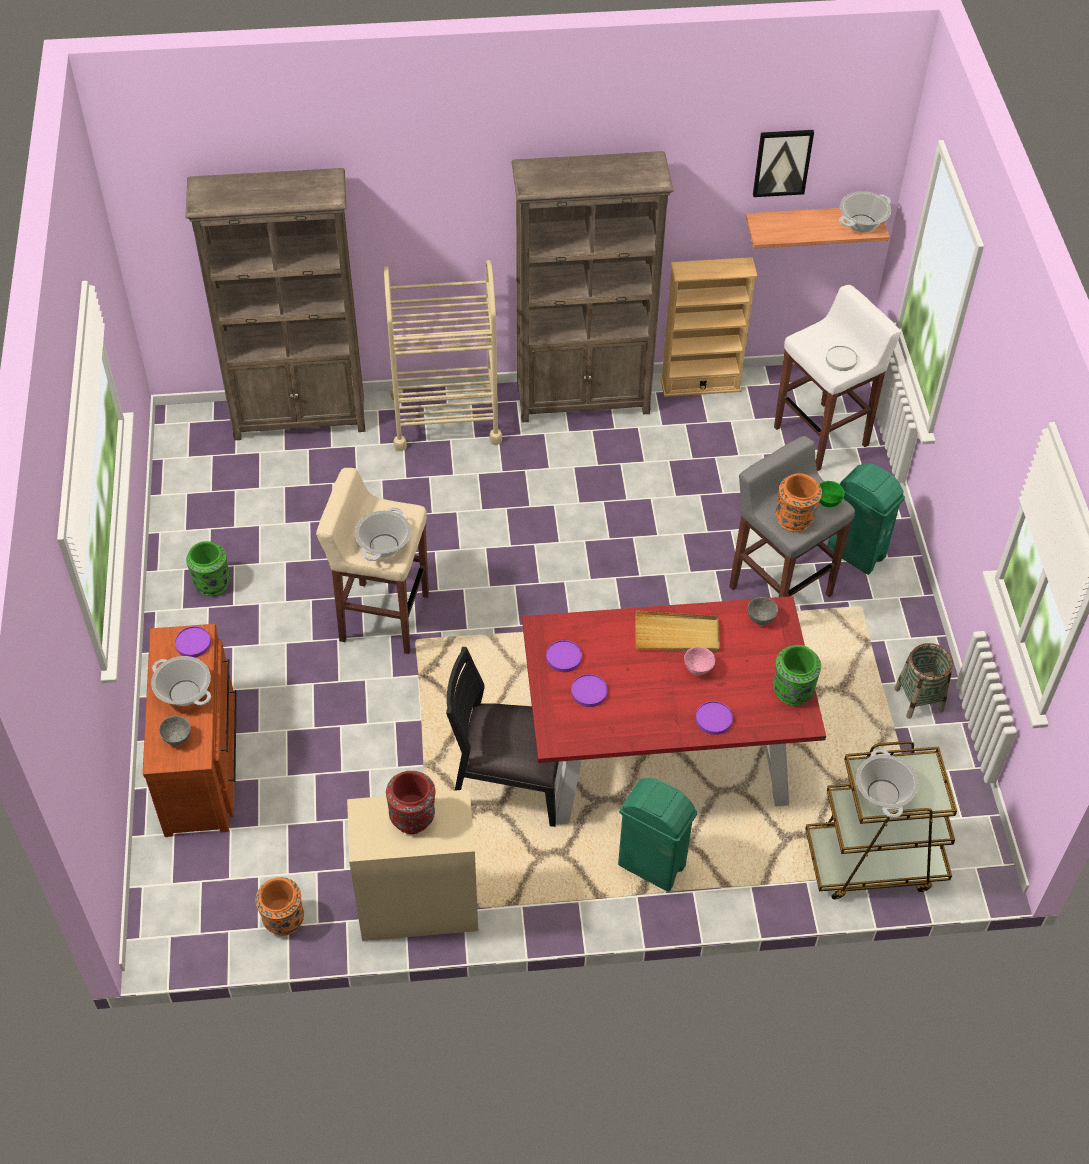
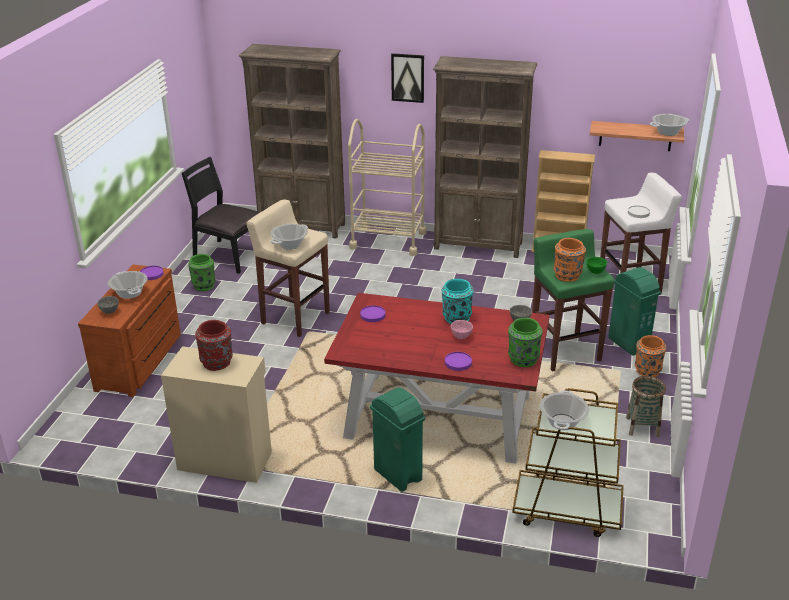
camera: 20 degrees right, 20 degrees down
(283, 920) = (135, 448): orange vase -> orange vase (647, 371)
(509, 781) = (325, 410): black chair -> black chair (229, 255)
(589, 692) = (379, 334): purple plate -> none
(677, 635) = (456, 318): beige tray -> turquoise vase
(779, 590) = (564, 352): grey stool -> green stool
(782, 162) = (616, 83): picture -> picture (408, 77)

